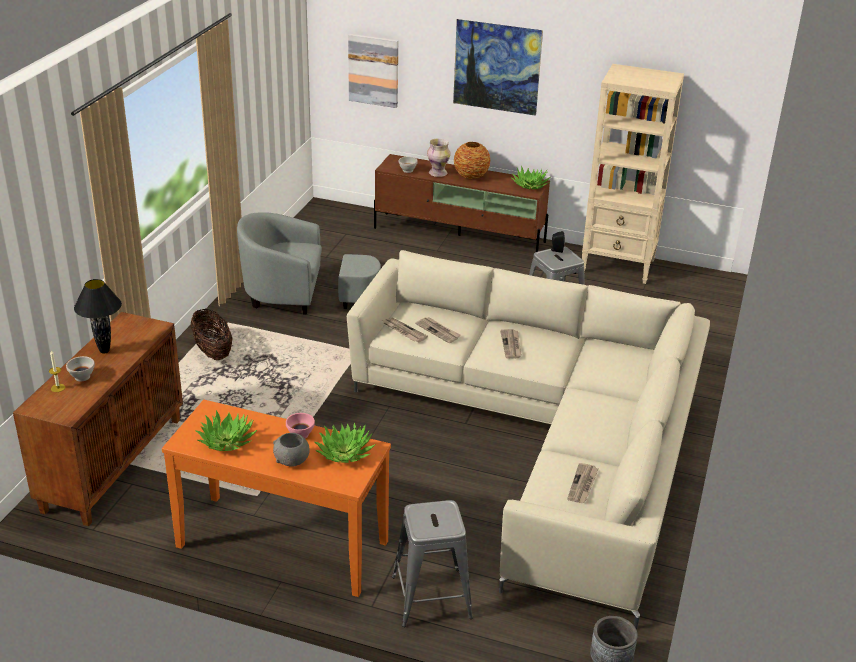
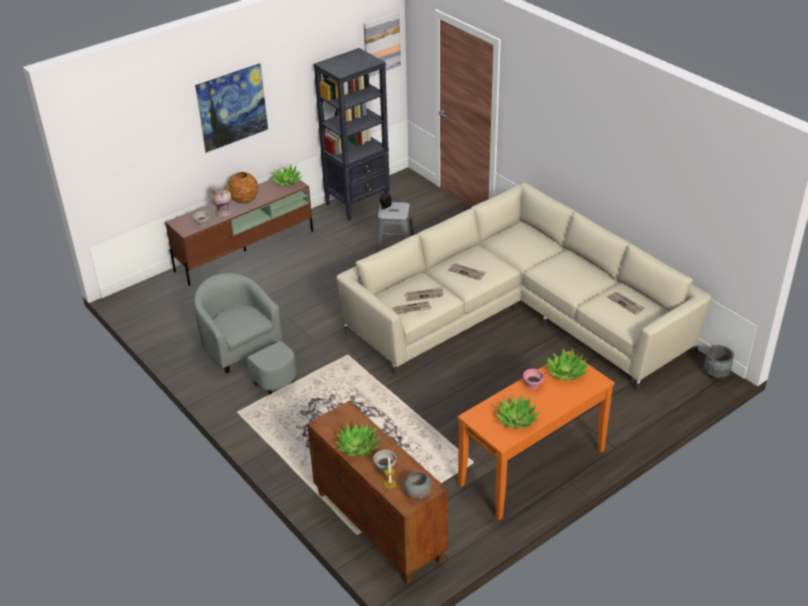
camera: 55 degrees left, 5 degrees up
(104, 351) = (358, 446): black table lamp -> potted plant
(213, 352) = (278, 428): basket -> none
(292, 460) = (558, 397): grey bowl -> grey bowl (418, 493)
(301, 296) = (247, 356): grey armchair -> grey armchair turned 105 degrees clockwise
(373, 70) = (135, 161): picture -> picture (381, 44)
(431, 597) = (623, 420): grey stool -> none
(618, 266) = (358, 203): beige bookcase -> black bookcase

